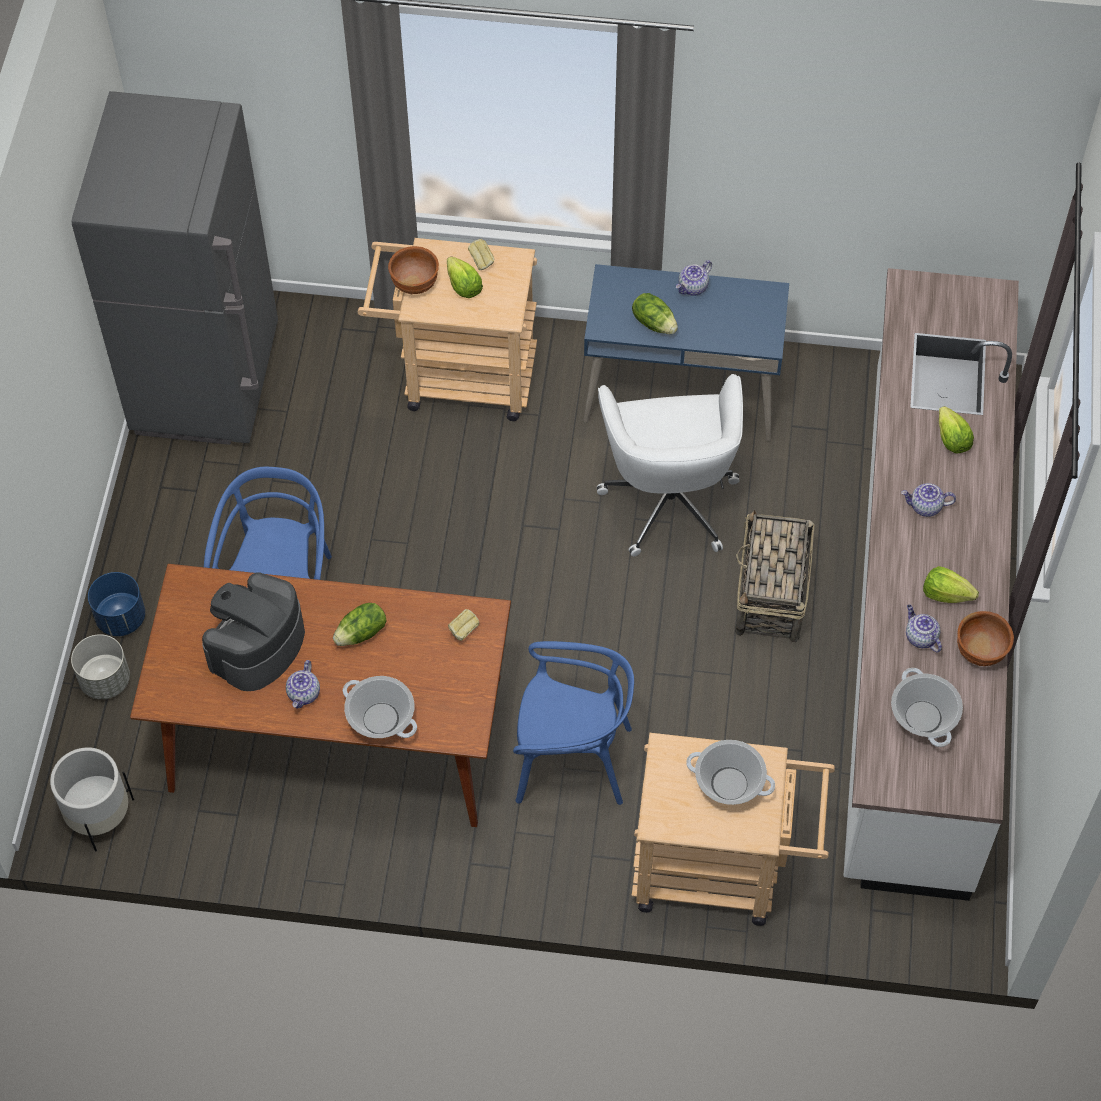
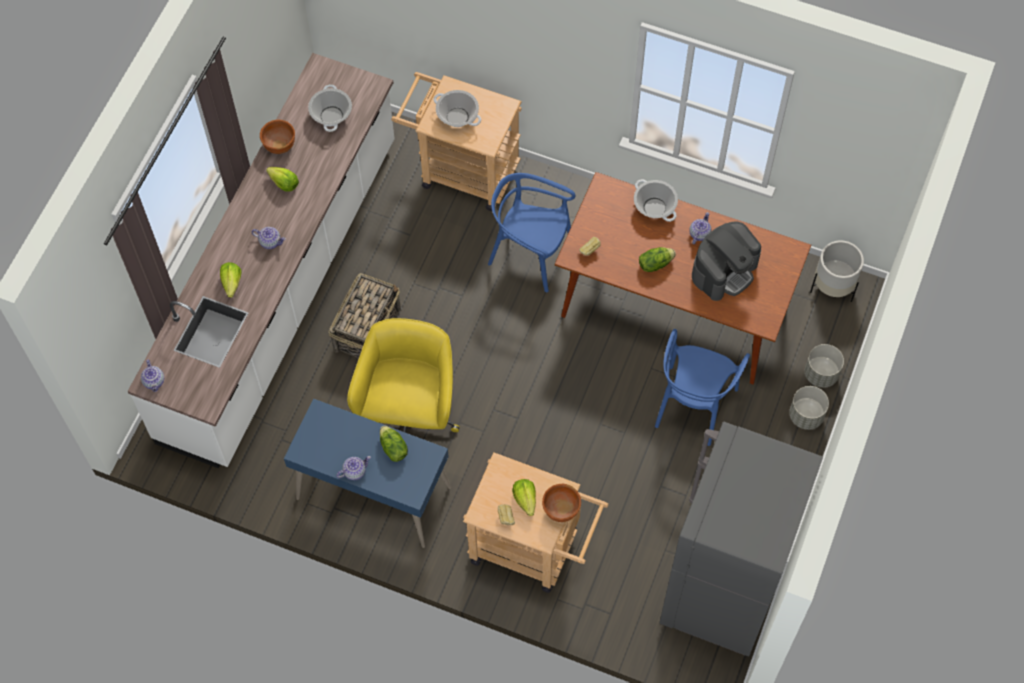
camera: 165 degrees left, 5 degrees up
(120, 618) = (806, 415): blue planter -> grey planter
(669, 498) = (410, 413): white office chair -> yellow office chair
(920, 637) = (312, 162): teapot -> teapot (154, 382)

